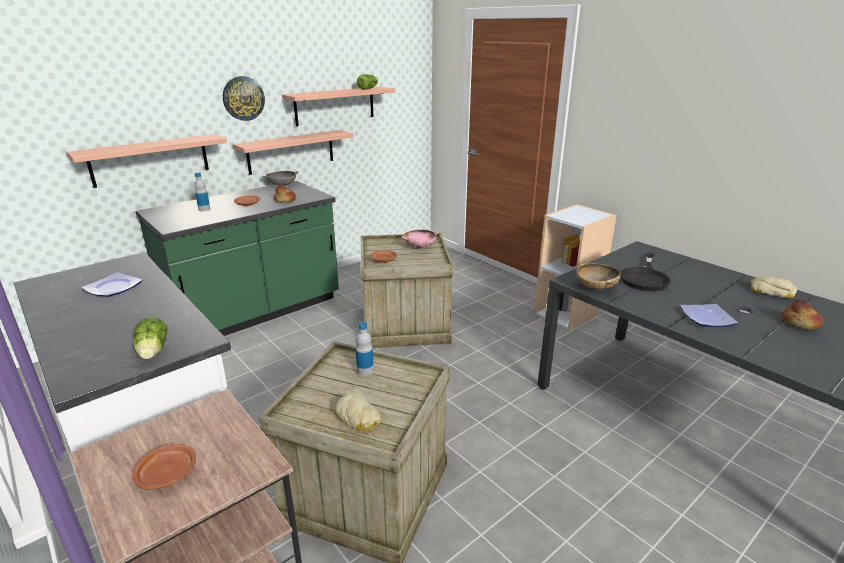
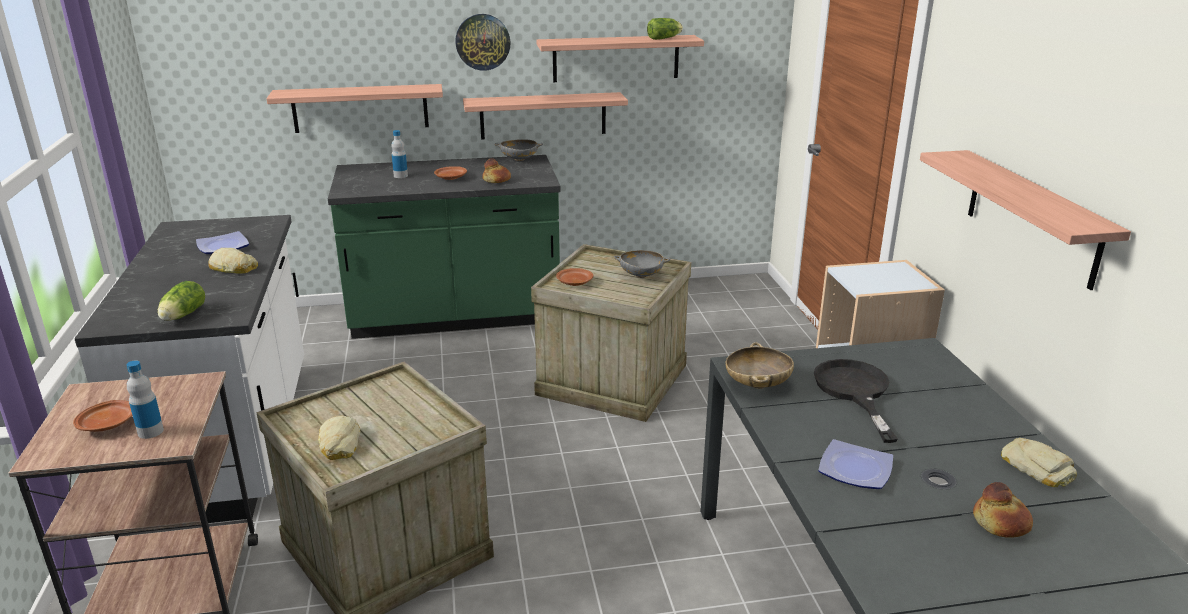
camera: 30 degrees right, 0 degrees up
(148, 302) = (233, 268): none -> bread
(365, 371) = (400, 402): bottle -> bottle (150, 431)
(419, 247) = (641, 275): pink bowl -> grey bowl
(645, 278) = (854, 392): black frying pan -> black frying pan turned 120 degrees clockwise
(687, 158) = (1032, 217): none -> shelf

